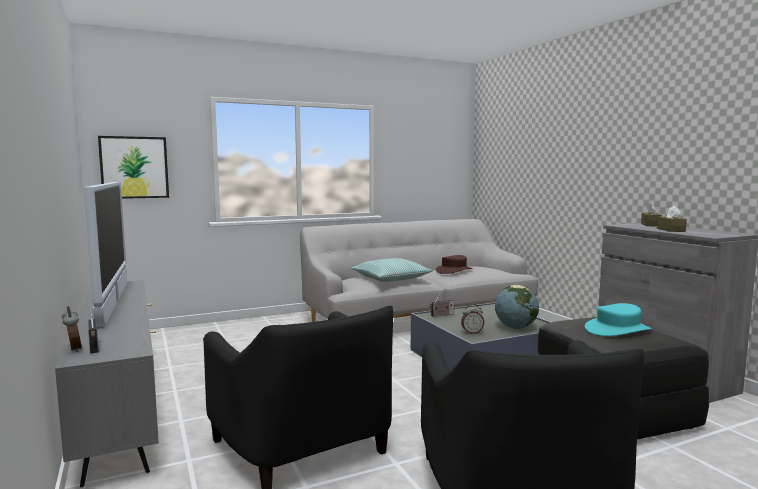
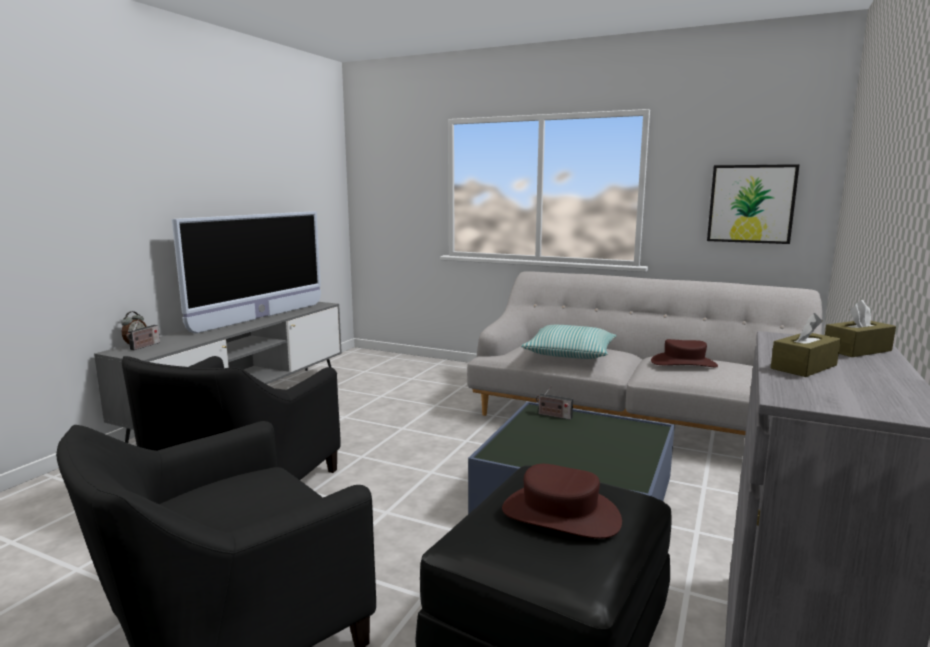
camera: 50 degrees right, 5 degrees up
(134, 167) = (383, 196): picture -> picture (751, 204)
(472, 332) = (515, 447): alarm clock -> none
(515, 327) = (587, 464): globe -> none
(617, 330) = (560, 515): turquoise hat -> brown hat

